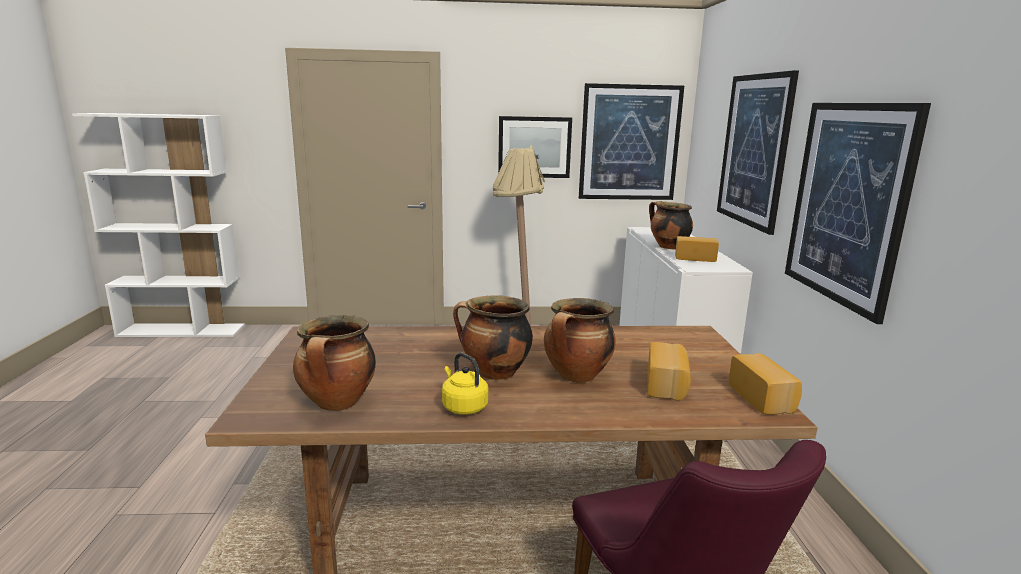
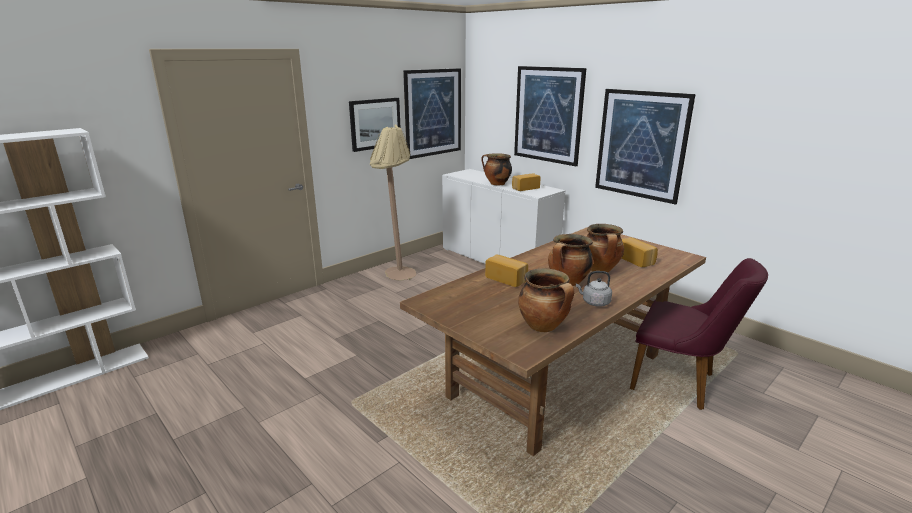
camera: 40 degrees left, 5 degrees up
(463, 407) = (594, 302): yellow kettle -> grey kettle
(763, 398) = (673, 252): bread -> bread (507, 278)

